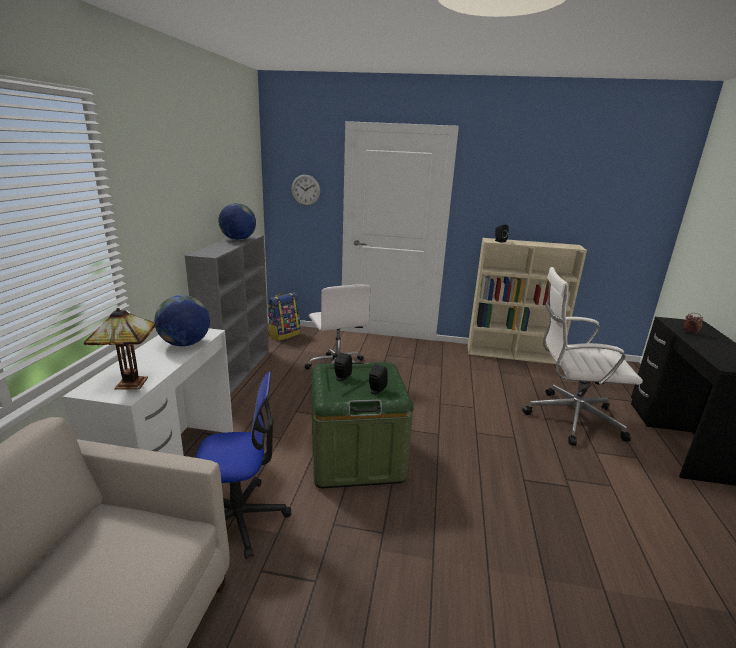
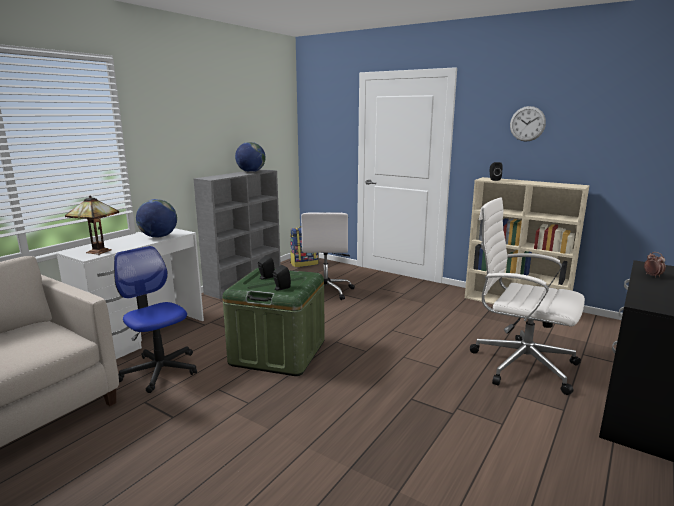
camera: 25 degrees right, 5 degrees down
(241, 518) = (160, 370): office chair -> office chair turned 150 degrees counterclockwise
(305, 190) = (329, 135): wall clock -> wall clock (527, 124)

